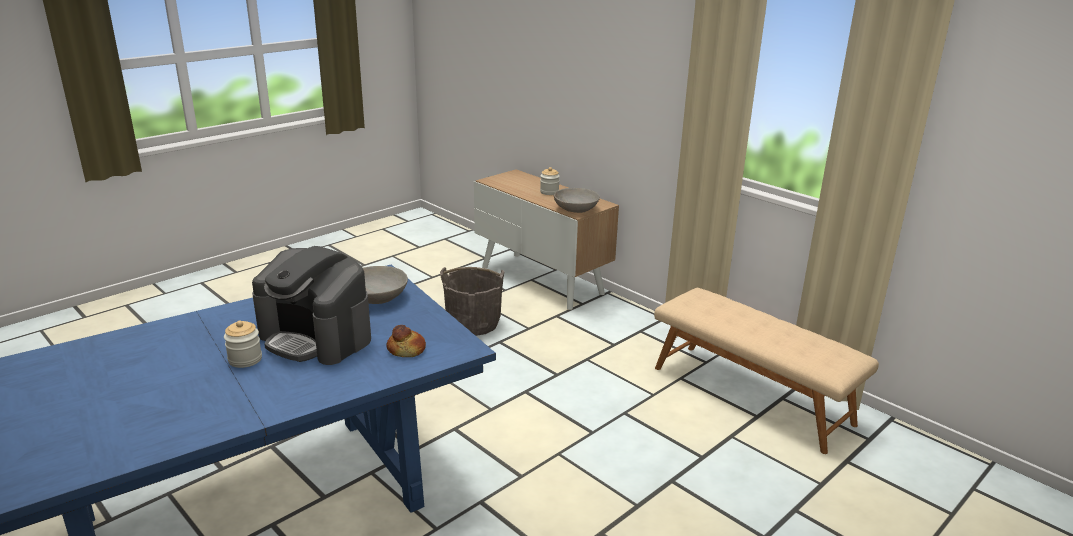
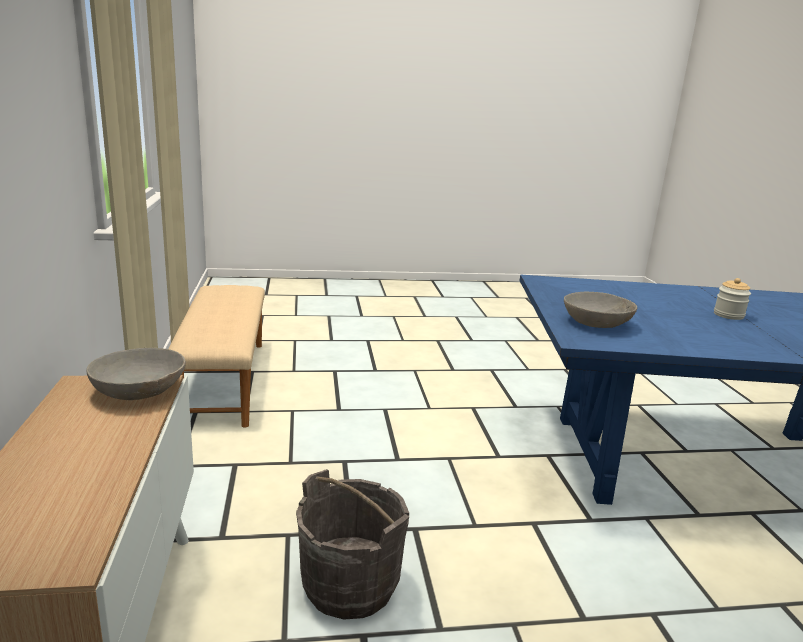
camera: 145 degrees left, 5 degrees down
(316, 337) = (664, 312): coffee machine -> none
(407, 349) = (586, 289): bread -> none
(549, 192) = (70, 447): jar -> none

